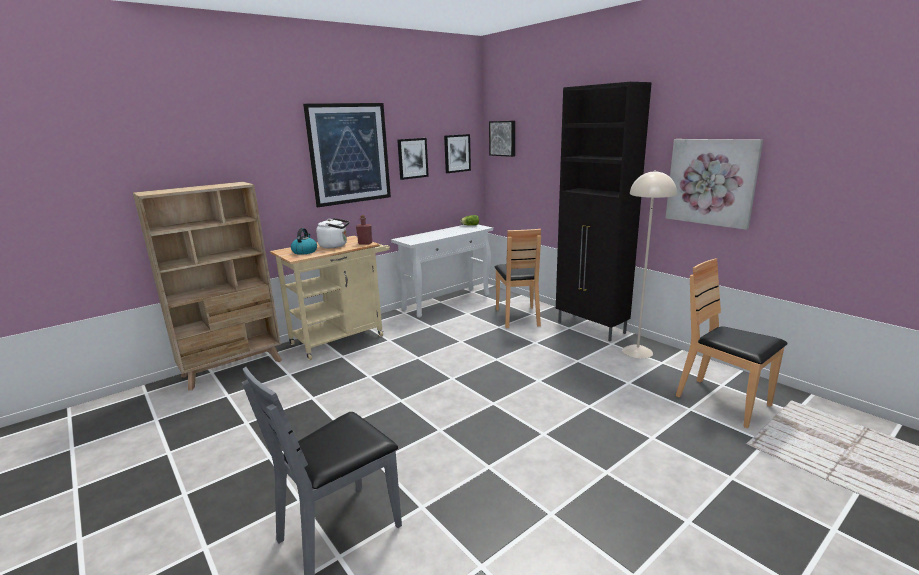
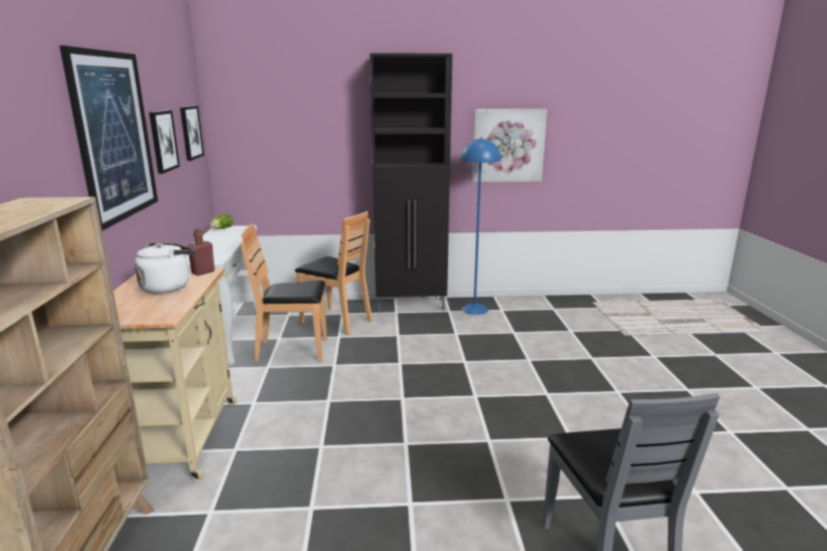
camera: 55 degrees left, 0 degrees up
(304, 251) = (146, 306): kettle -> none
(503, 138) = (243, 111): picture -> none
(637, 351) = (474, 309): beige floor lamp -> blue floor lamp
(723, 402) = (573, 318): brown chair -> brown chair (293, 350)

